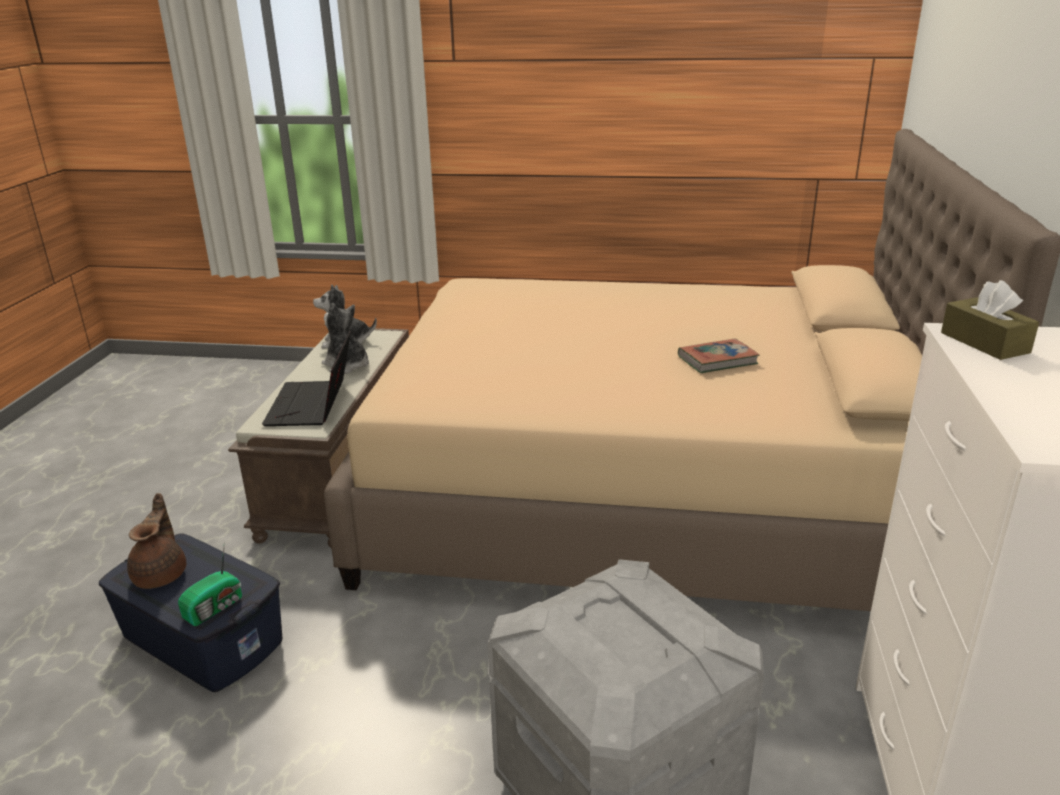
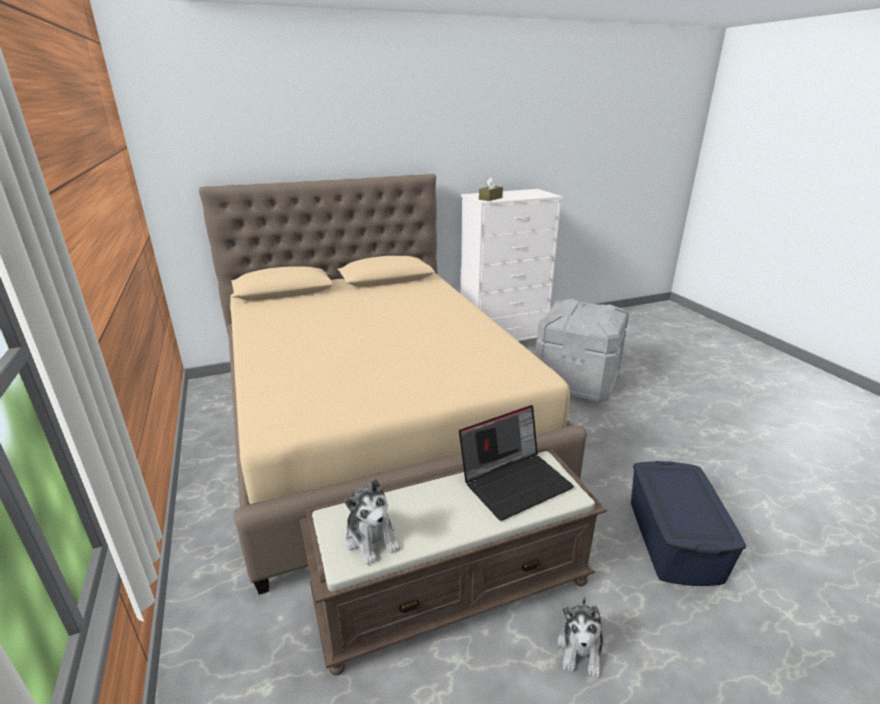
camera: 120 degrees left, 0 degrees up
(162, 574) = (698, 517): brown teapot -> none
(215, 608) = (679, 473): radio -> none
(347, 366) = (428, 504): plush toy -> plush toy (581, 649)
(717, 360) = (382, 307): book -> none

